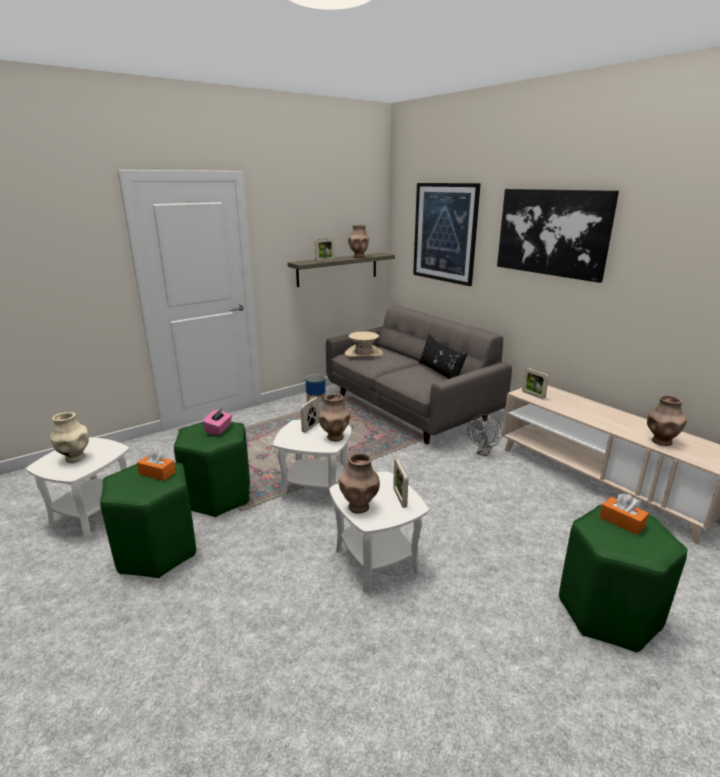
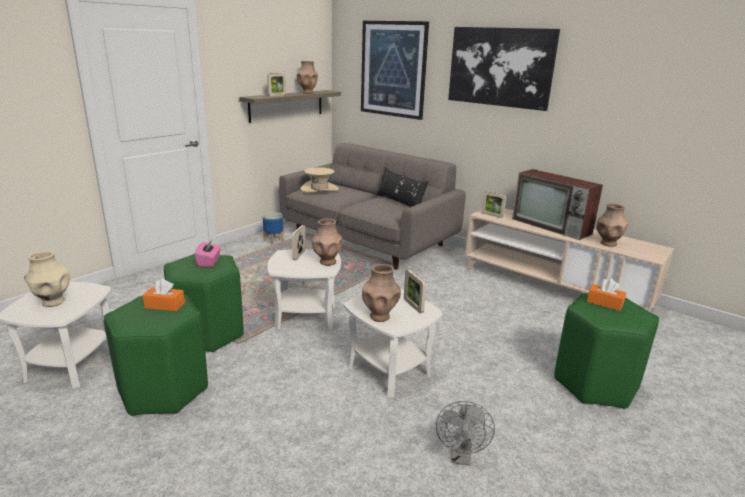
camera: 15 degrees left, 0 degrees up
(483, 453) = (449, 272): grey fan -> grey fan (461, 457)
(600, 414) = (552, 226): none -> television

